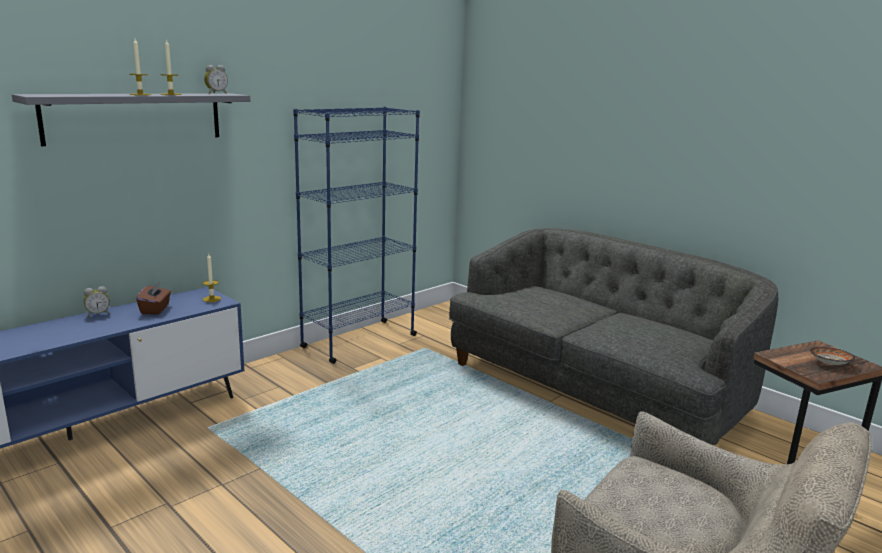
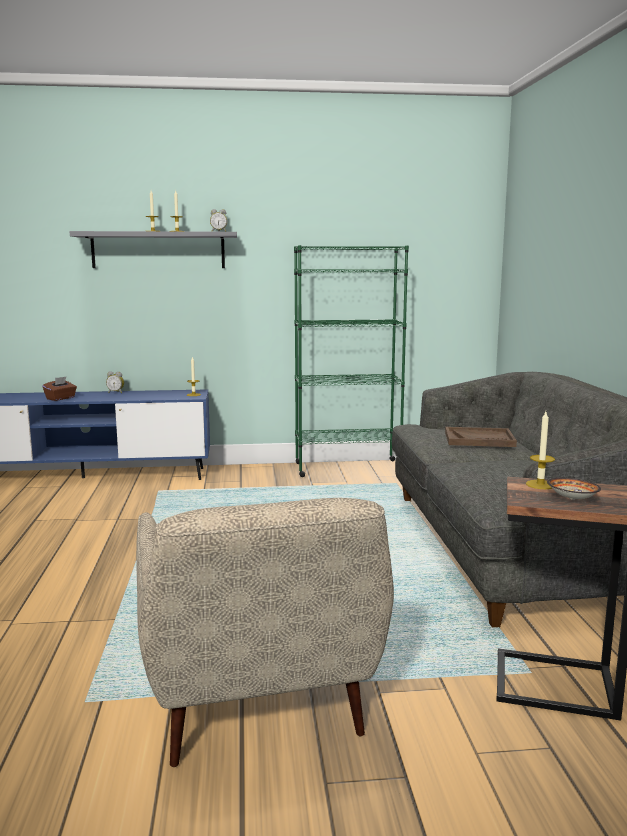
camera: 40 degrees right, 5 degrees down
(155, 309) = (150, 394): brown tissue box -> brown tissue box (60, 398)
(359, 341) = (347, 468): blue bookcase -> green bookcase
(557, 301) = (479, 439): none -> brown tray
(787, 355) = (540, 484): none -> candle

